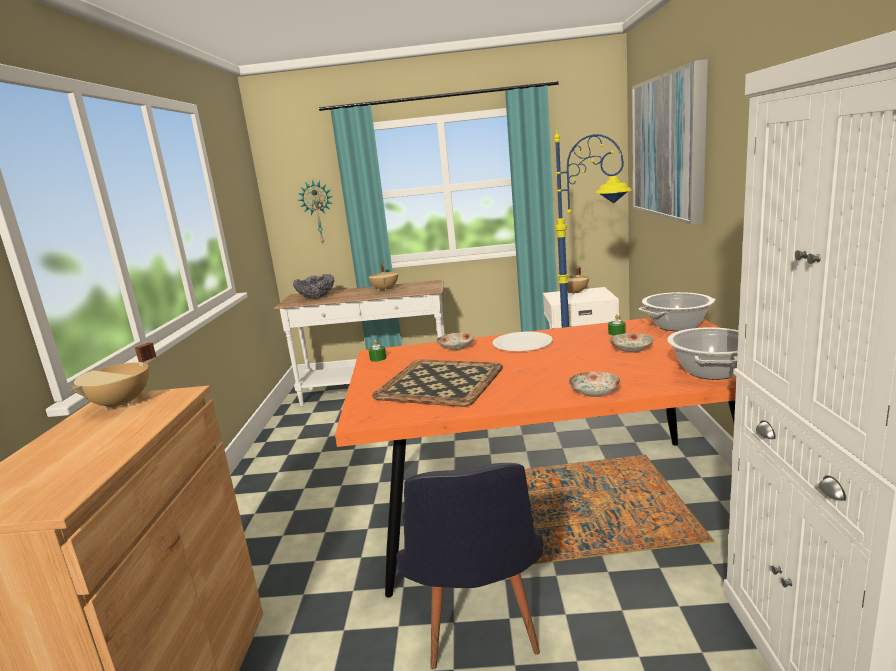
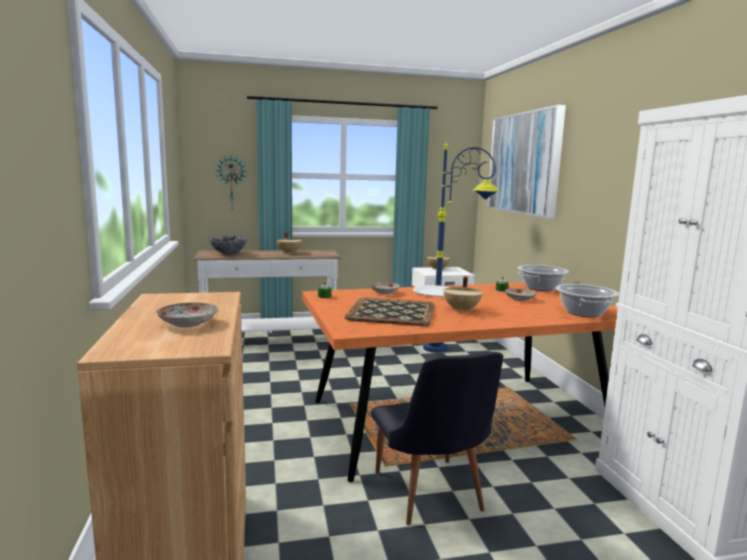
camera: 15 degrees left, 5 degrees down
(122, 404) = (174, 299): beige cooking pot -> beige cooking pot (462, 310)
(594, 392) = (513, 321): plate -> plate (188, 323)

